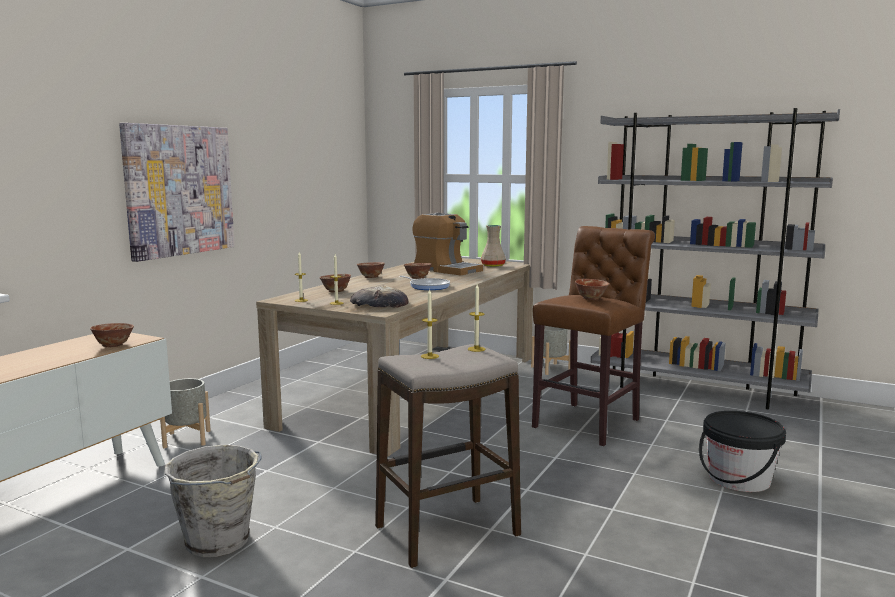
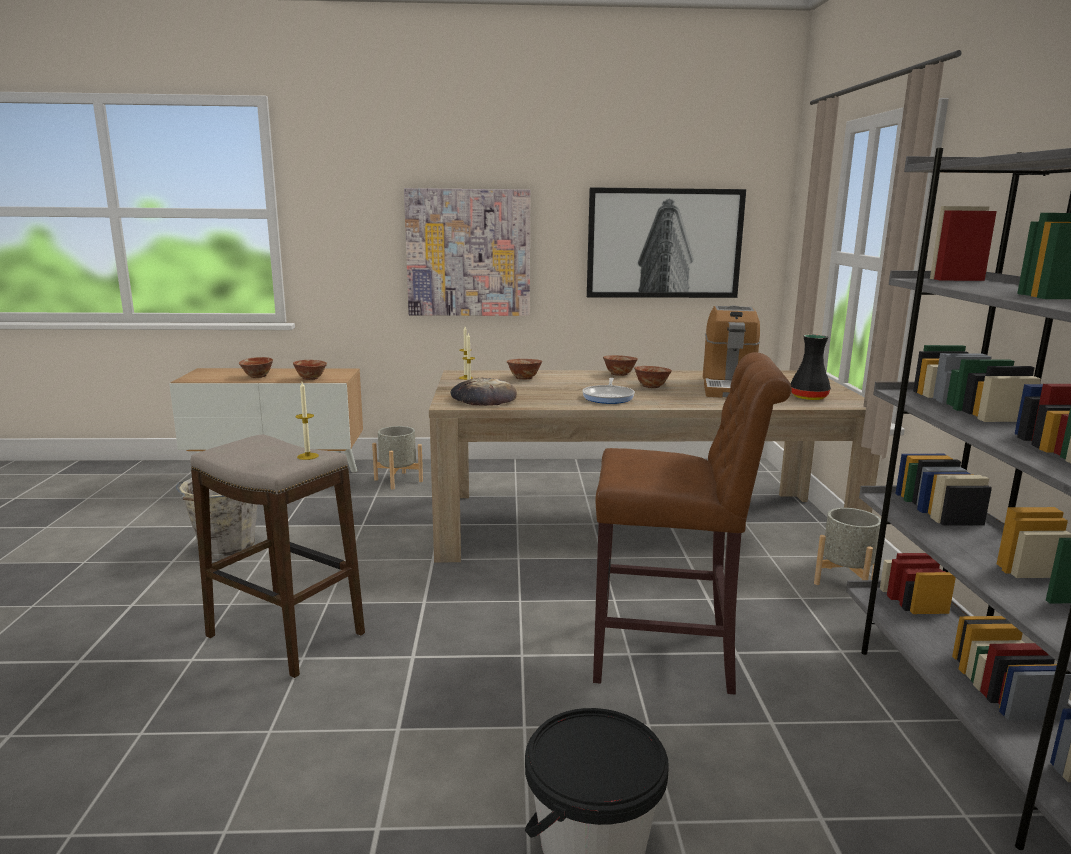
camera: 60 degrees right, 5 degrees up
(308, 175) = (664, 243): none -> picture
(429, 356) = (273, 447): candle -> none
(492, 266) = (808, 397): beige vase -> black vase
(591, 299) = (649, 464): bowl -> bowl (257, 376)

